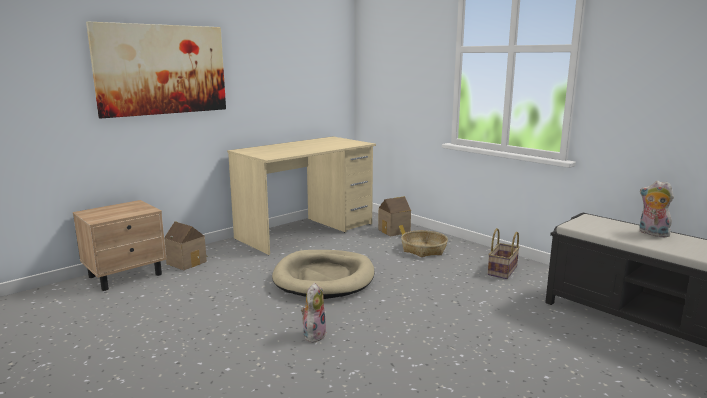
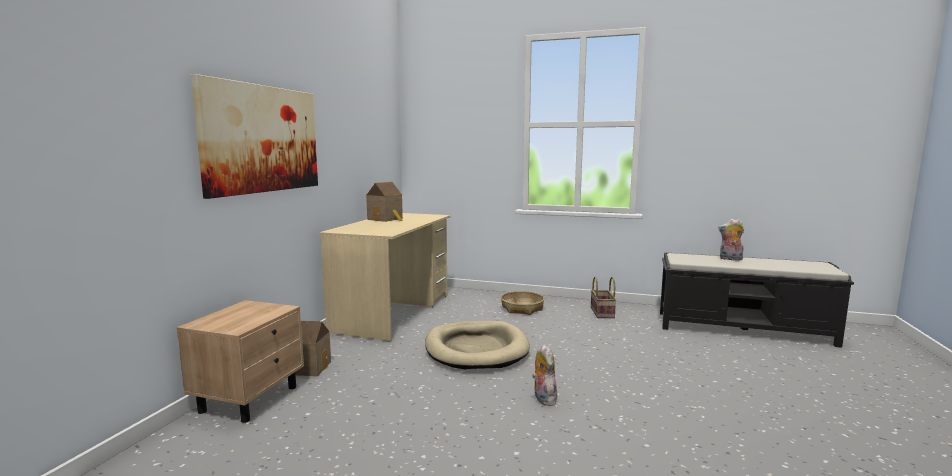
camera: 30 degrees left, 5 degrees down
(395, 231) = (476, 298): toy house -> toy house (386, 219)

